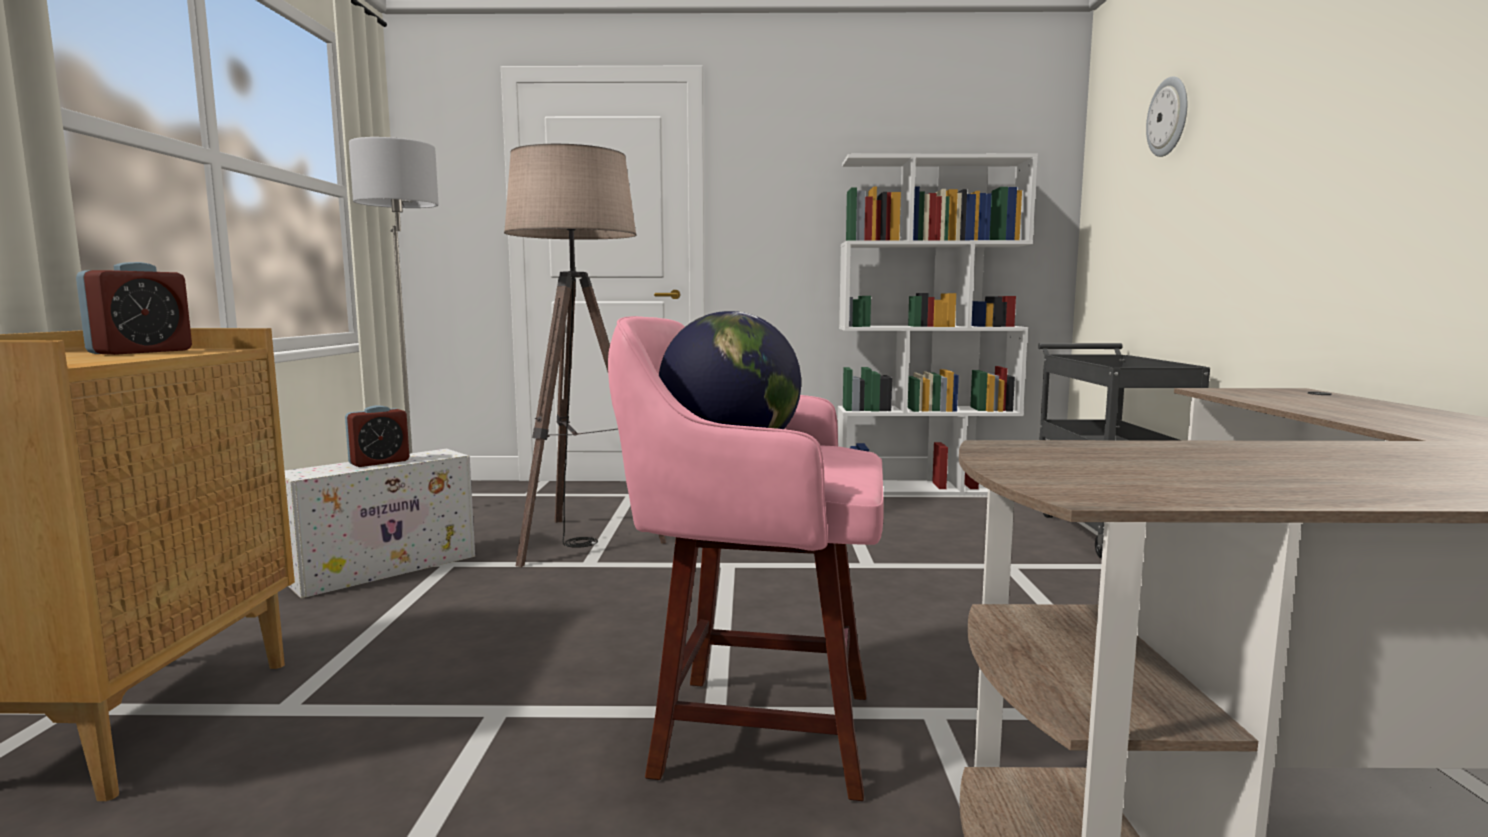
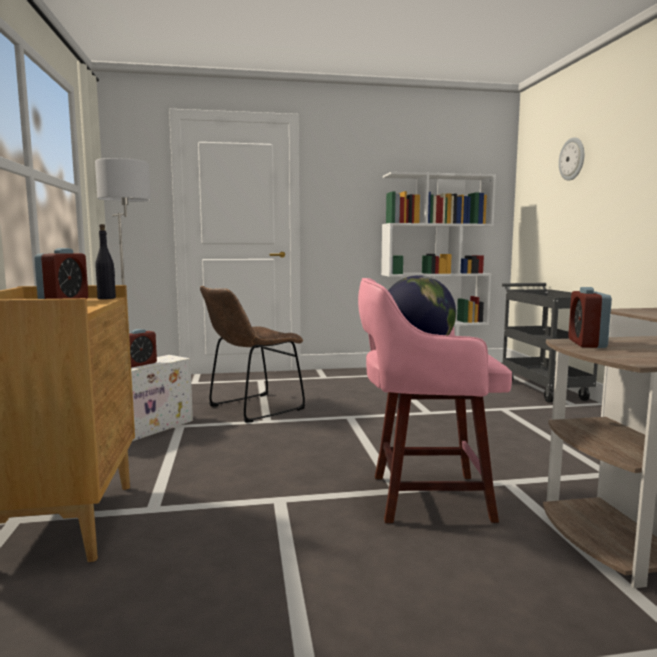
camera: 10 degrees left, 0 degrees up
(227, 349) = (107, 298): none -> black bottle
(581, 542) = (252, 409): floor lamp -> brown chair
(1034, 451) = (587, 343): none -> alarm clock

